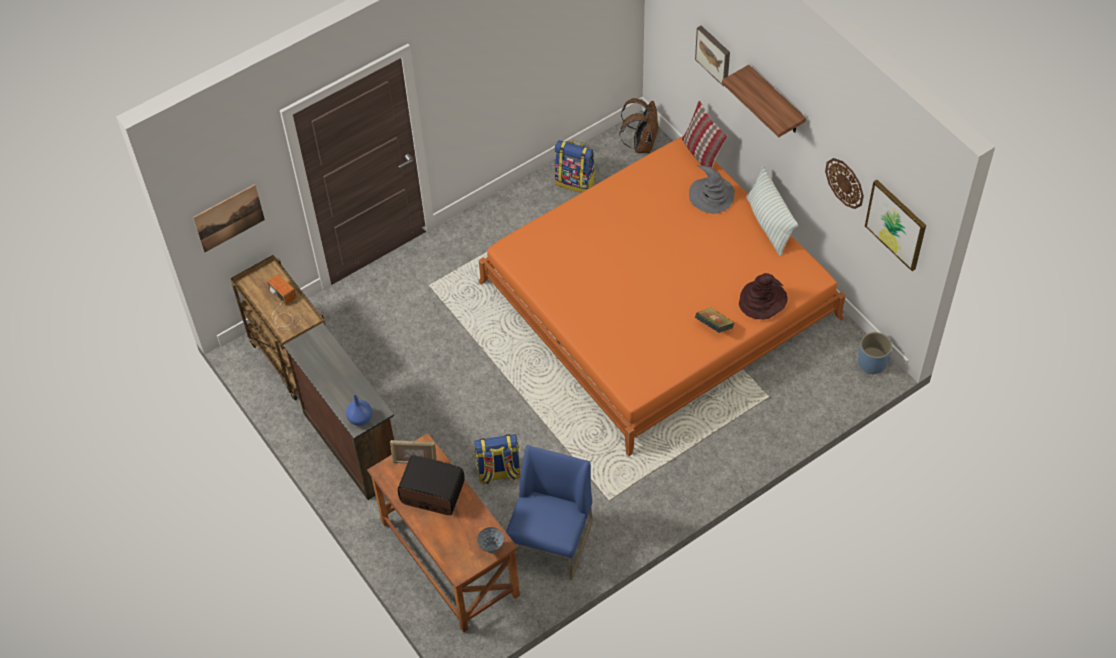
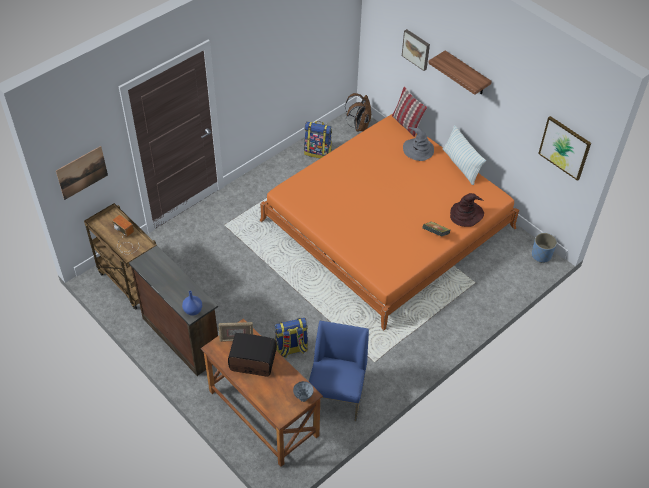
camera: 10 degrees left, 5 degrees down
(845, 183) = (522, 124): wall clock -> none

